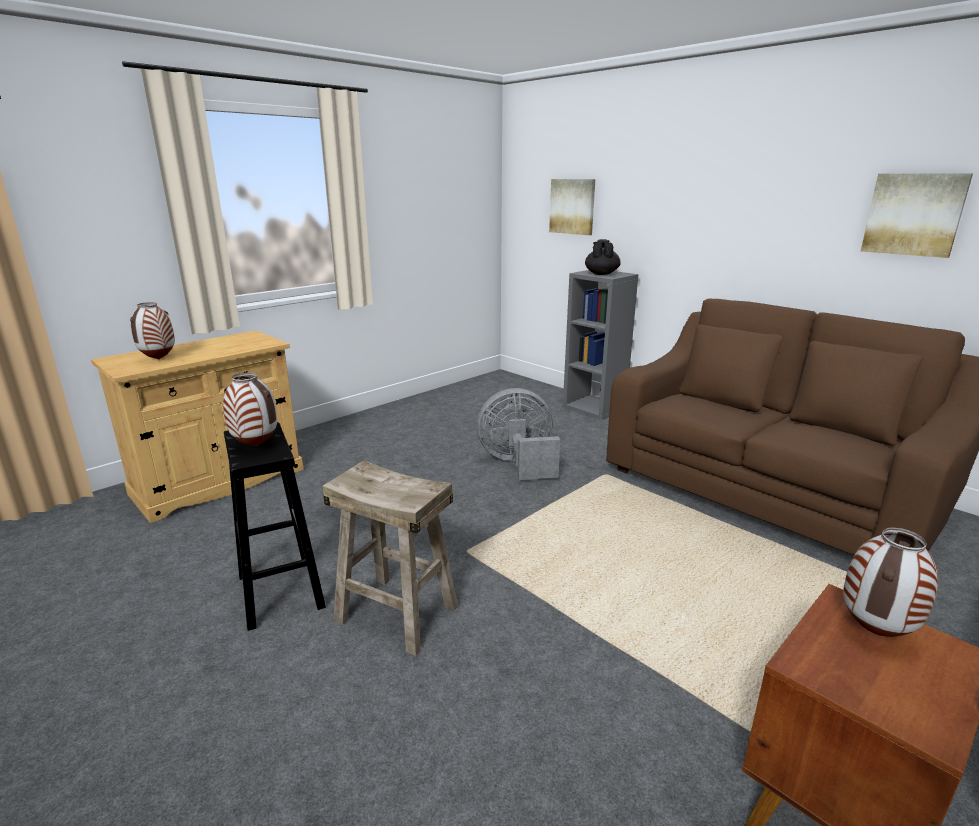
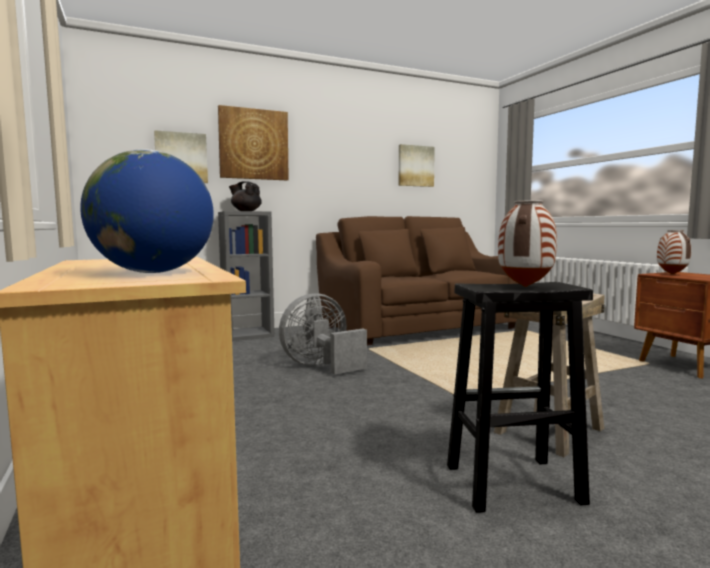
camera: 70 degrees left, 15 degrees down
(158, 359) = (153, 272): vase -> globe
(518, 463) = (321, 366): grey fan -> grey fan turned 45 degrees clockwise
(642, 187) = (253, 144): none -> picture

